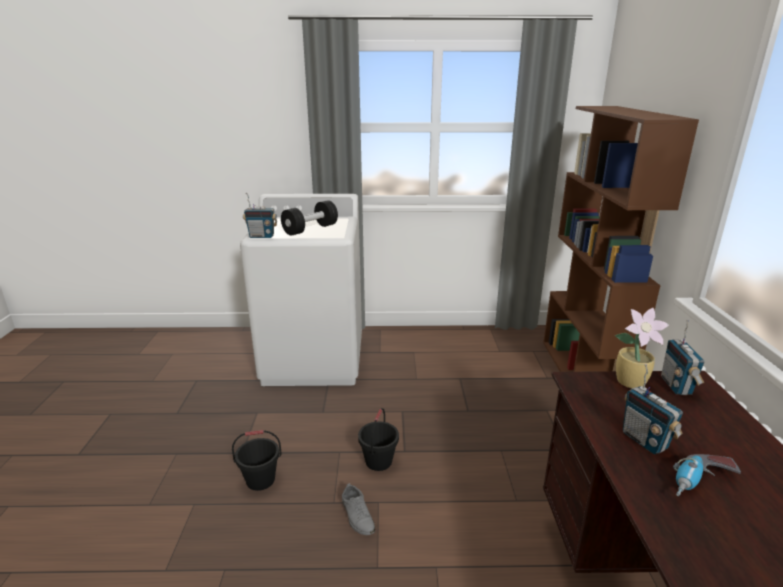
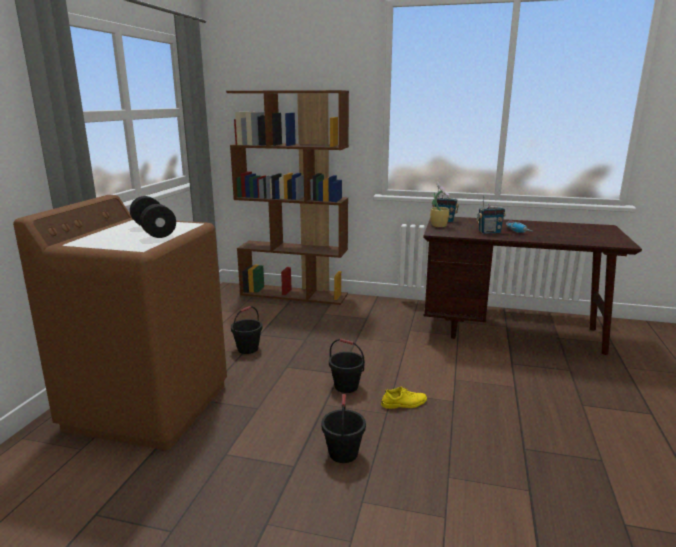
camera: 75 degrees left, 5 degrees down
(262, 236) = (146, 247): radio -> none
(314, 360) = (149, 405): white washing machine -> brown washing machine
(357, 515) = (404, 403): grey shoe -> yellow shoe
(425, 379) = (248, 349): none -> black bucket

